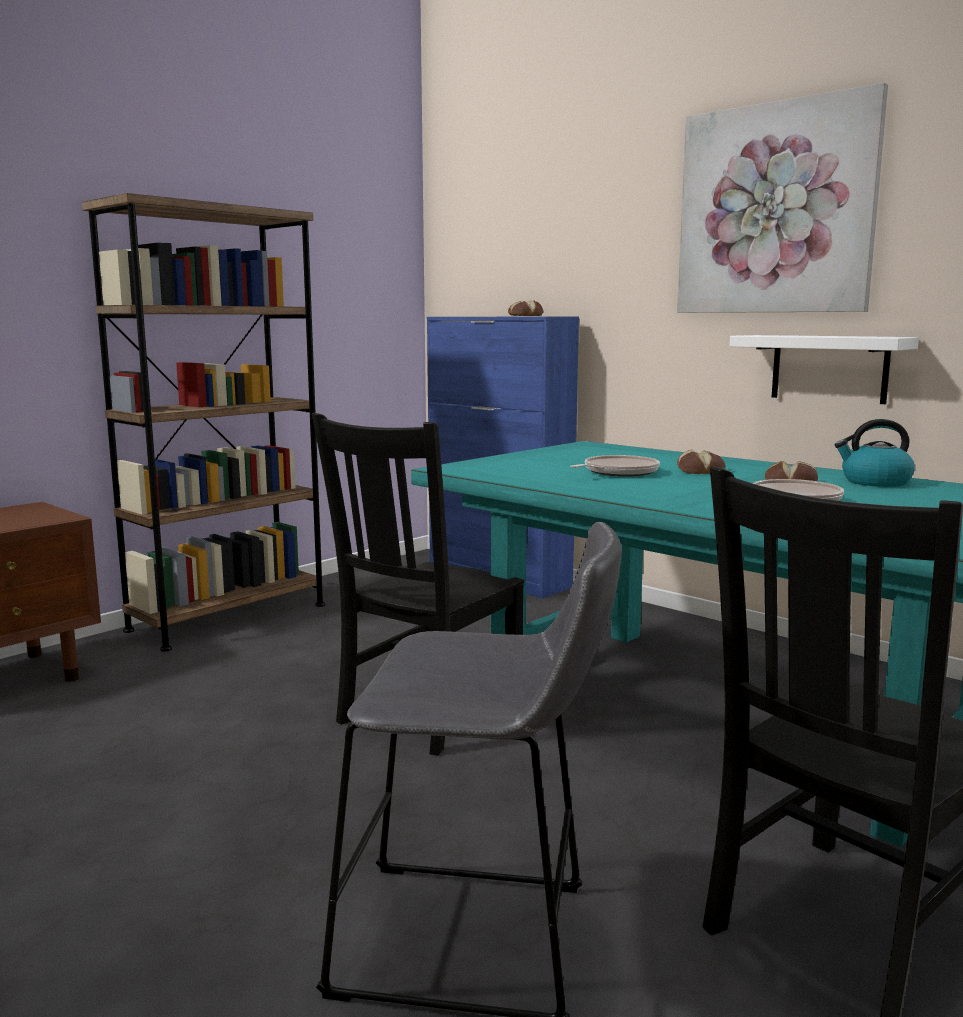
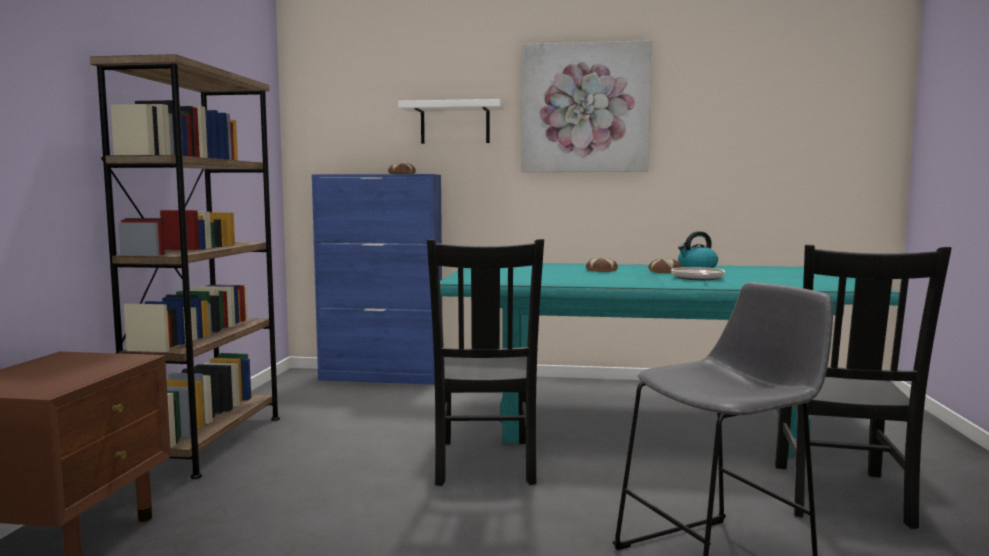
camera: 35 degrees left, 5 degrees down
(618, 472) = (564, 275): frying pan -> none
(829, 368) = (625, 206): white shelf -> white shelf (455, 123)

